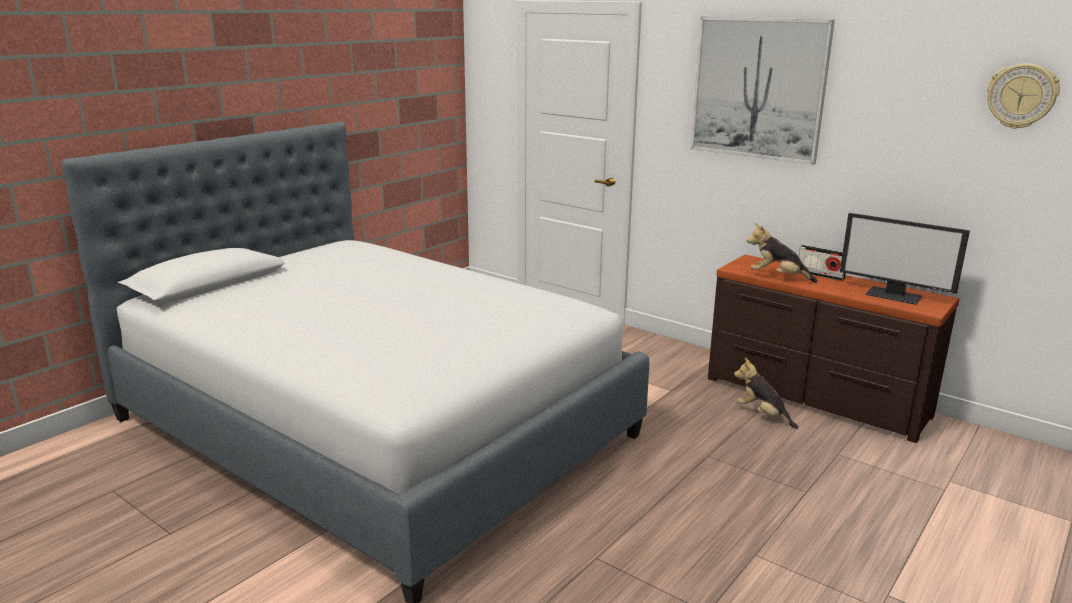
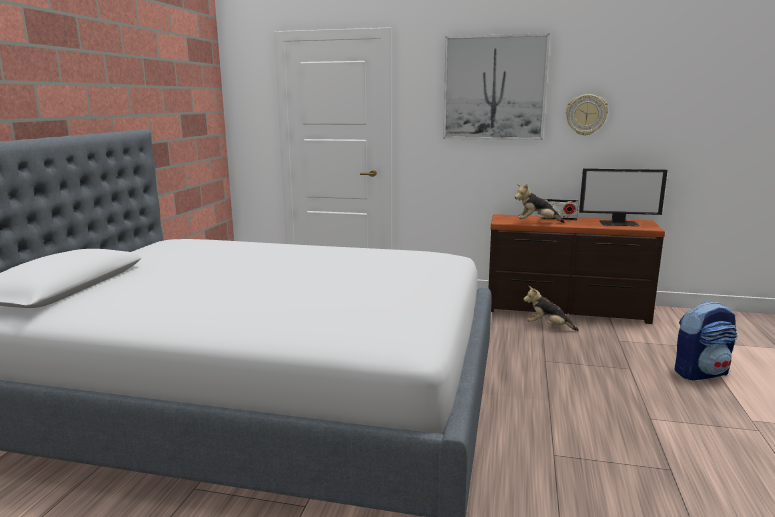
camera: 25 degrees left, 5 degrees down
(898, 521) = (700, 373): none -> backpack
(1021, 96) = (681, 78): wall clock -> wall clock (586, 115)

